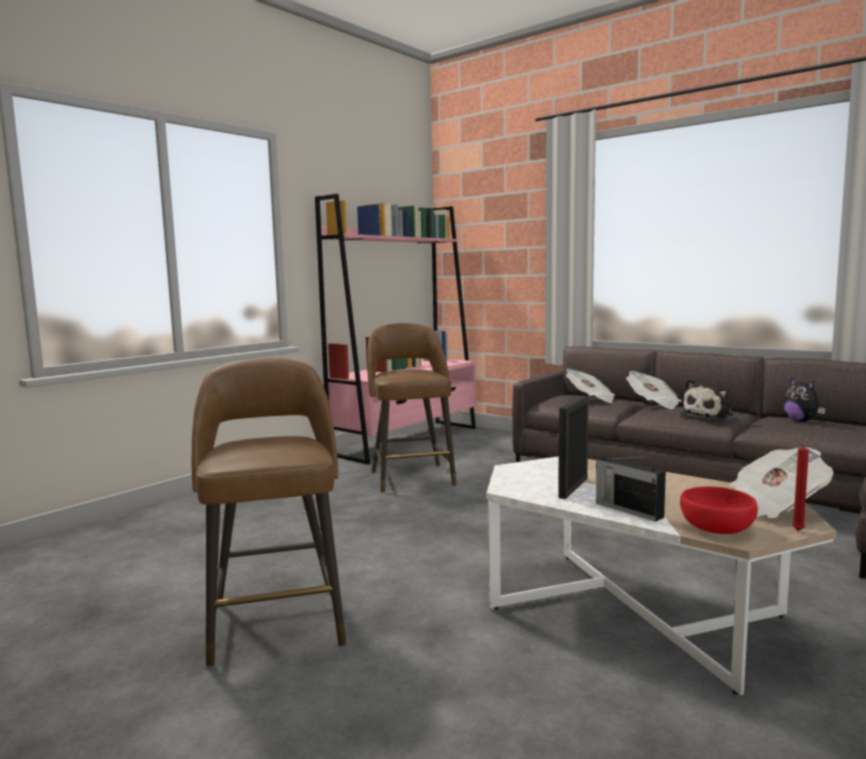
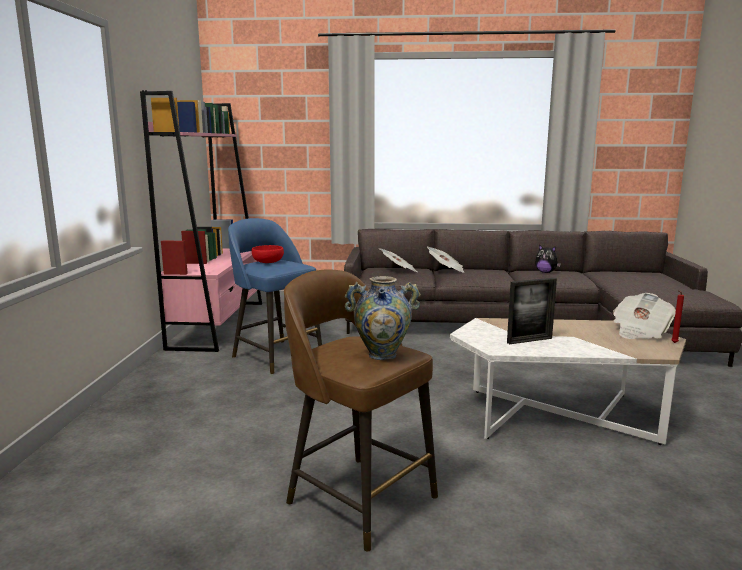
camera: 35 degrees left, 5 degrees up
(271, 452) = (382, 355): none -> vase
(411, 477) = (276, 356): brown stool -> blue stool
(573, 488) = (529, 340): picture frame -> picture frame turned 105 degrees counterclockwise
(627, 509) = (585, 348): radio -> none
(710, 416) = (493, 275): plush toy -> none
(715, 528) = (643, 350): red bowl -> red bowl (267, 262)

